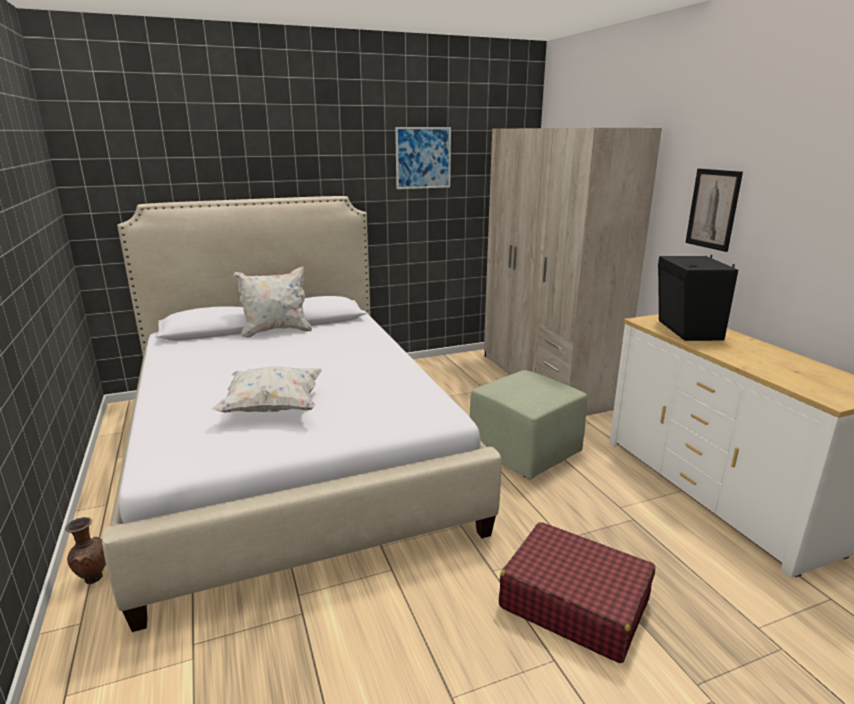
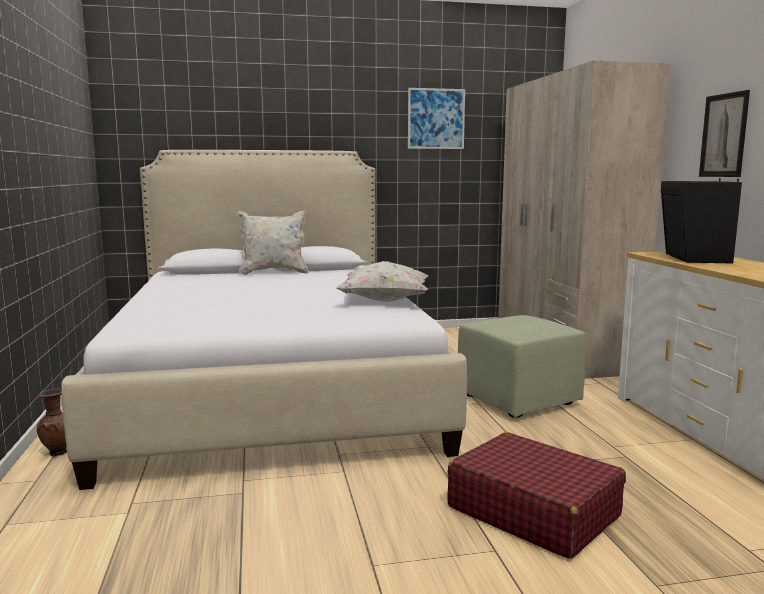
camera: 10 degrees right, 10 degrees down
(273, 408) = (246, 309): white pillow -> white pillow (384, 301)

